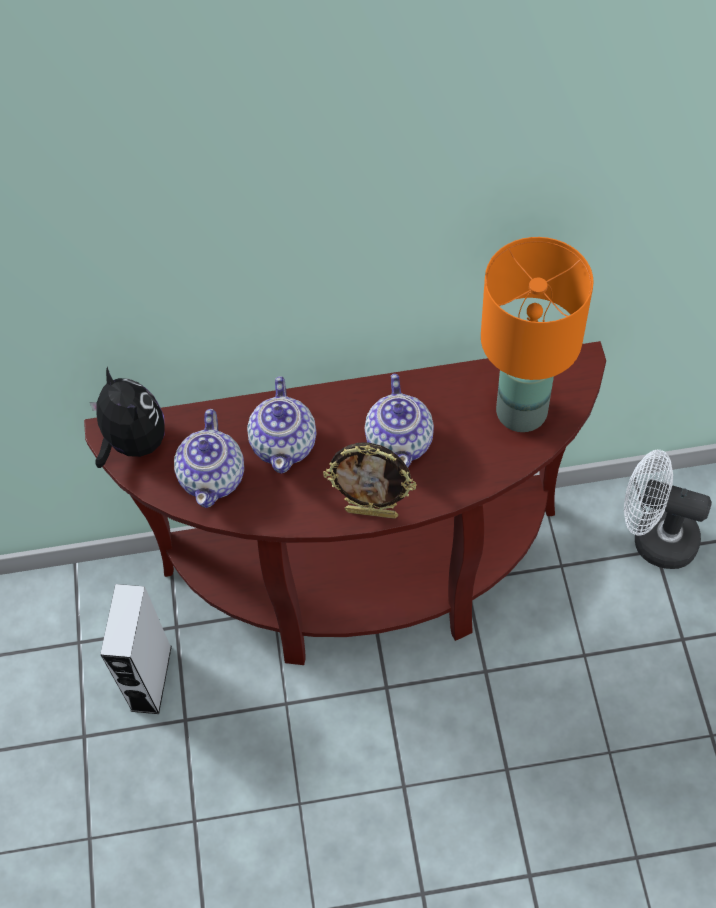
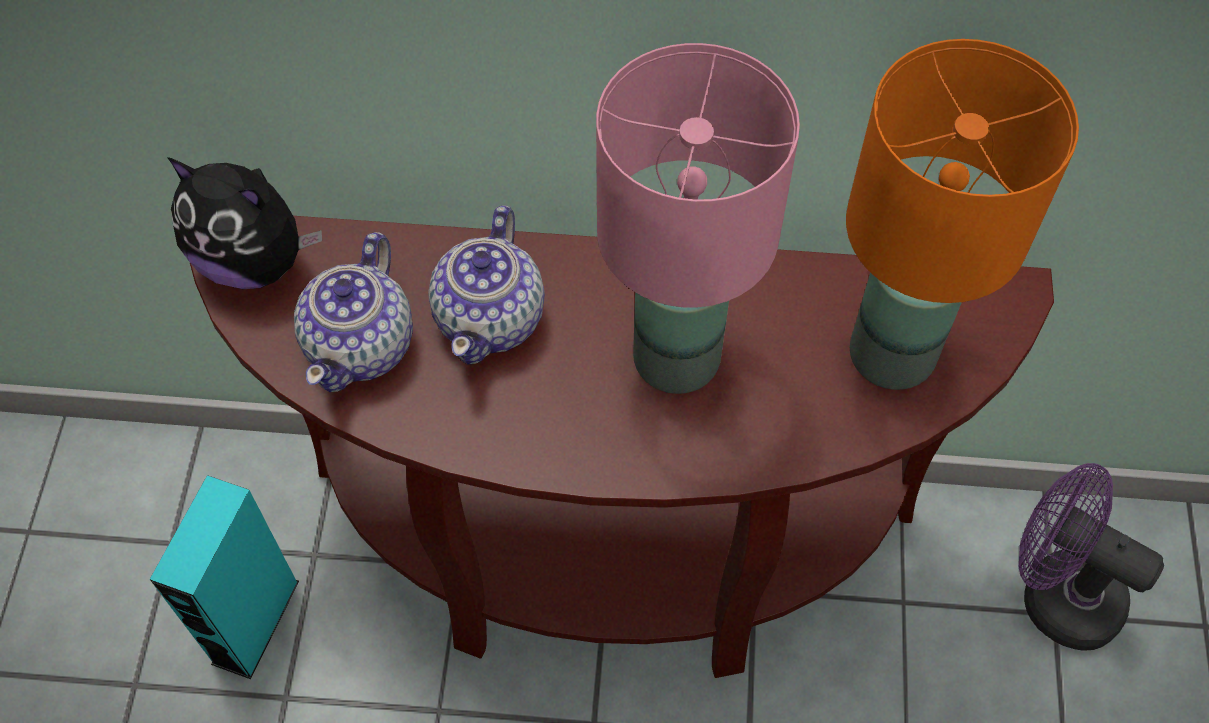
camera: 10 degrees right, 0 degrees up
(133, 442) = (255, 261): plush toy -> plush toy turned 135 degrees clockwise
(151, 678) = (255, 622): grey speaker -> turquoise speaker
(372, 512) = (600, 463): picture frame -> none
(400, 441) = (678, 356): teapot -> pink table lamp
(654, 537) = (1056, 593): white fan -> purple fan

